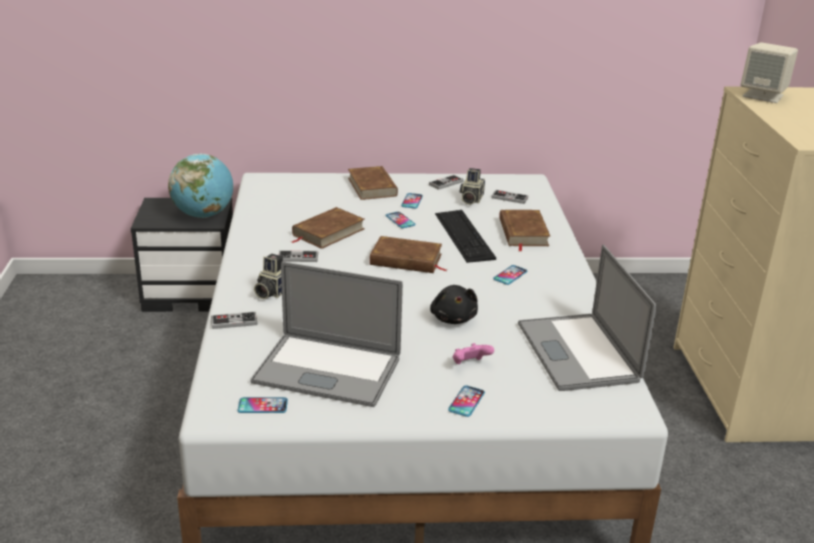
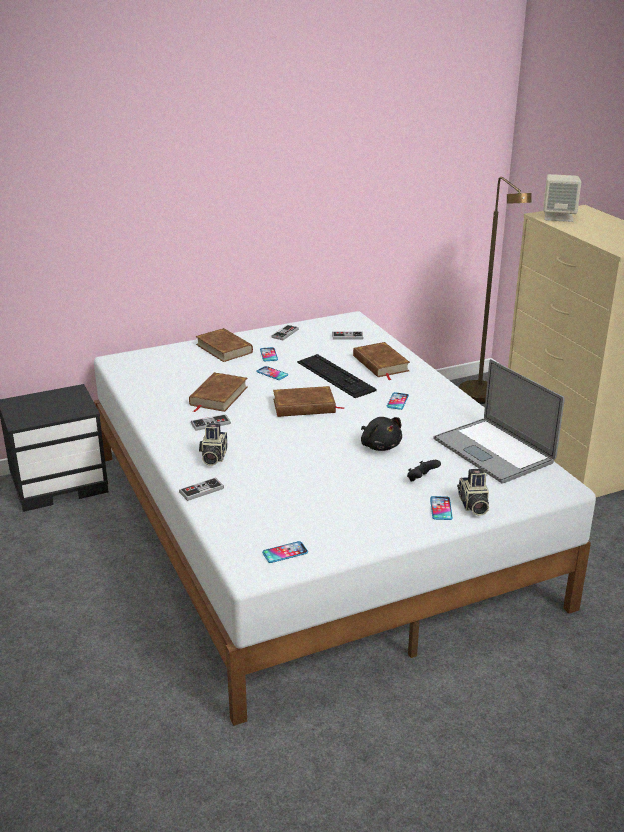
camera: 20 degrees left, 0 degrees up
(203, 215) = (70, 405): globe -> none
(327, 370) = (313, 511): laptop -> none
(470, 199) = (316, 343): camera -> camera (472, 505)
(470, 364) = (421, 479): pink game controller -> black game controller
(679, 302) = (482, 399): none -> brown floor lamp

